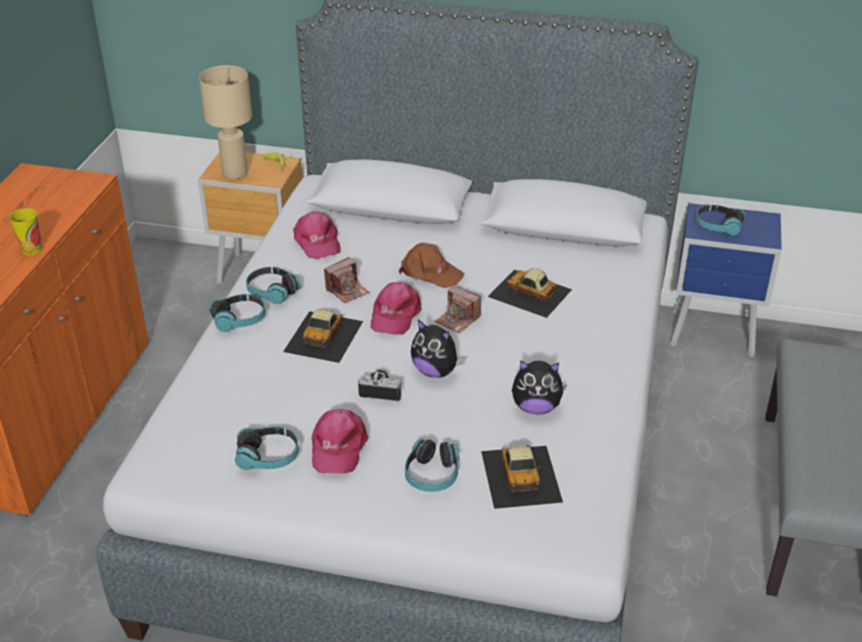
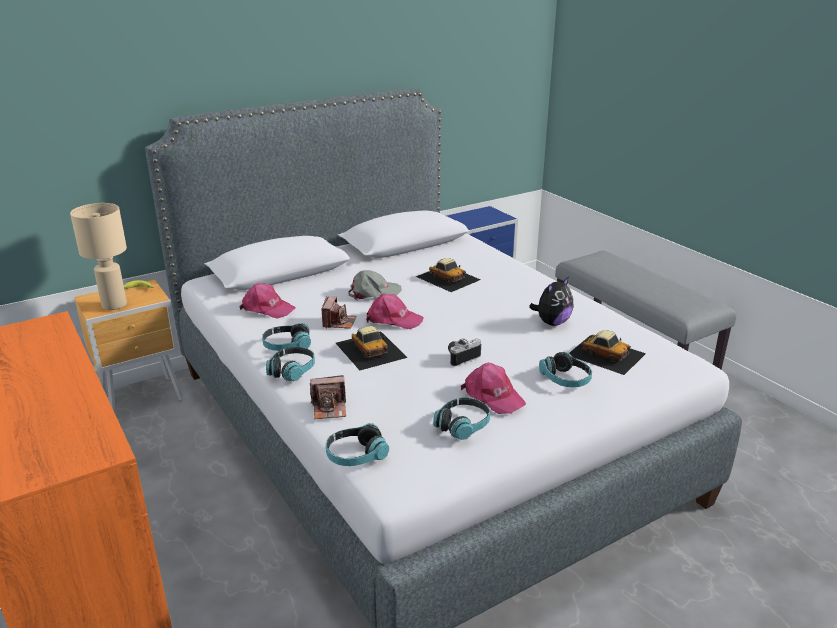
camera: 45 degrees left, 10 degrees down
(31, 249) = (77, 382): cup -> none
(395, 314) = (393, 319): pink cap -> pink cap turned 45 degrees counterclockwise
(430, 273) = (373, 292): brown cap -> grey cap
(435, 371) = (469, 334): plush toy -> none
(457, 320) = (434, 305): camera -> camera (329, 408)
(530, 293) = (448, 277): toy car -> toy car turned 120 degrees counterclockwise
(718, 226) = (472, 220): headphones -> headphones (356, 455)

